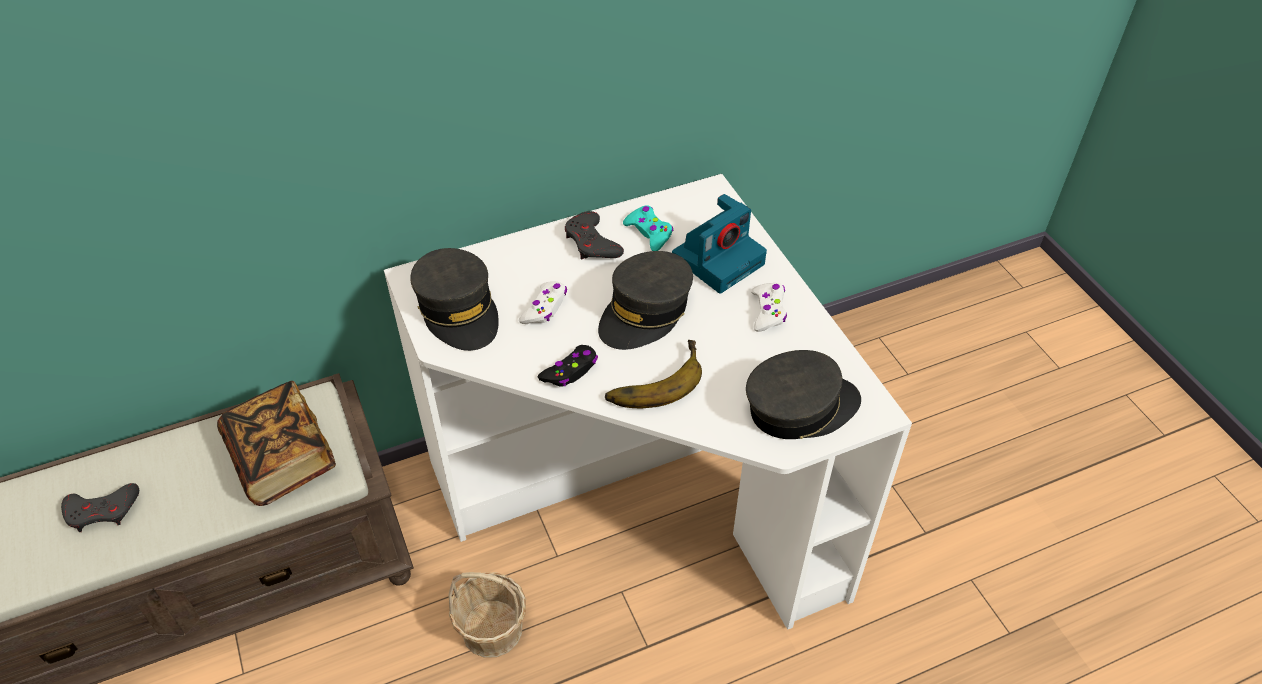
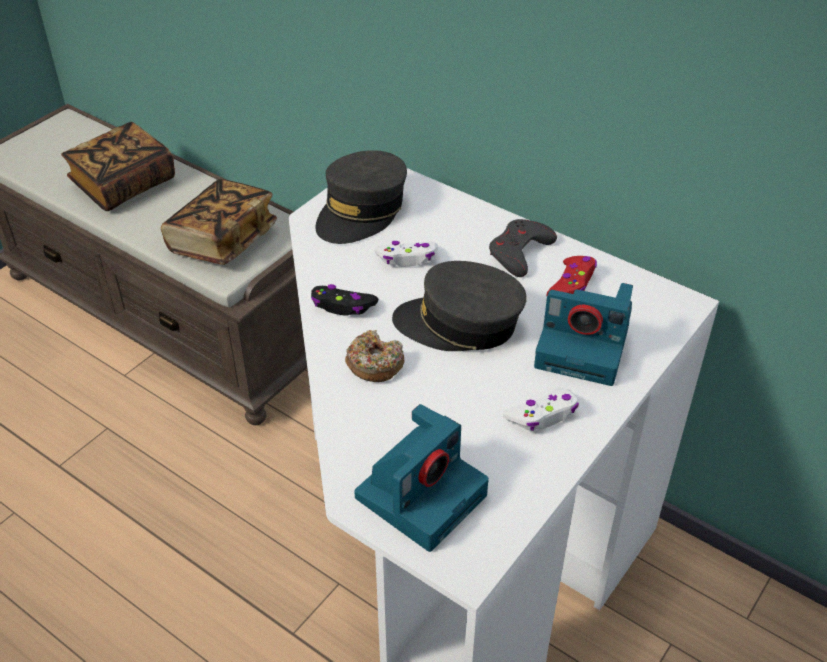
camera: 60 degrees right, 5 degrees down
(102, 511) = (124, 184): grey game controller -> book
(492, 628) = (244, 504): basket -> none
(649, 233) = (572, 284): turquoise game controller -> red game controller
(652, 379) = (375, 364): banana -> donut
(800, 408) = (421, 494): grey cap -> camera

